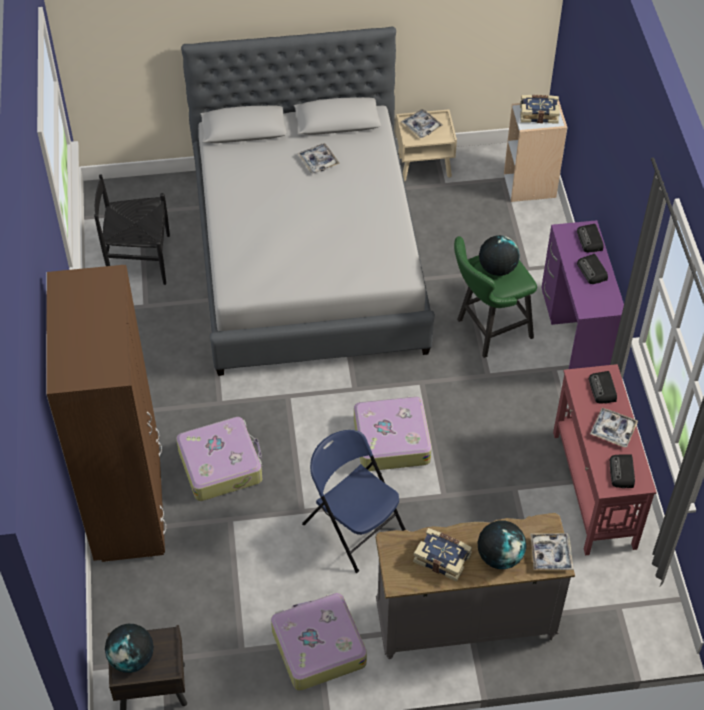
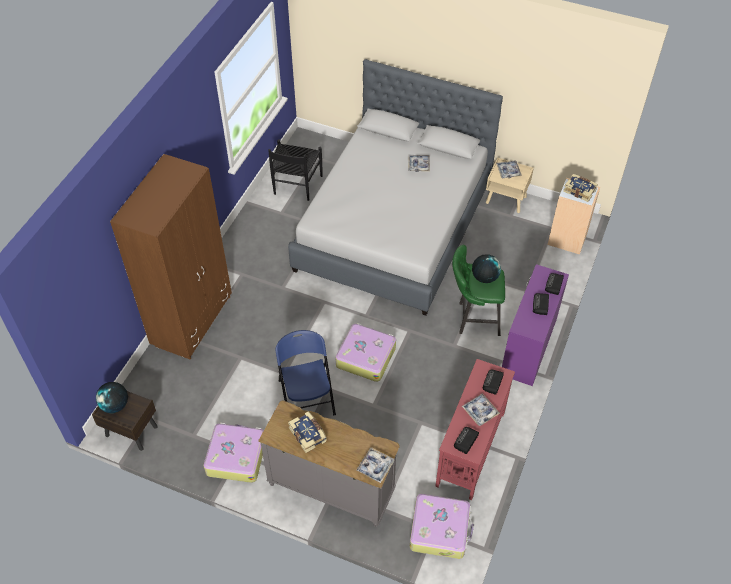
camera: 30 degrees right, 0 degrees up
(139, 260) = (296, 185): black chair -> black chair turned 105 degrees counterclockwise
(221, 465) = (257, 324): suitcase -> suitcase (440, 529)
(499, 556) = (343, 452): globe -> none

